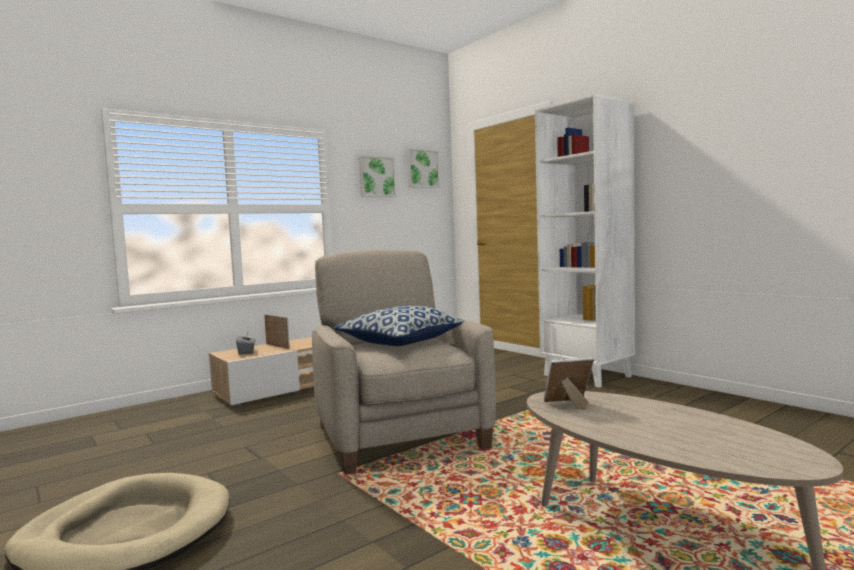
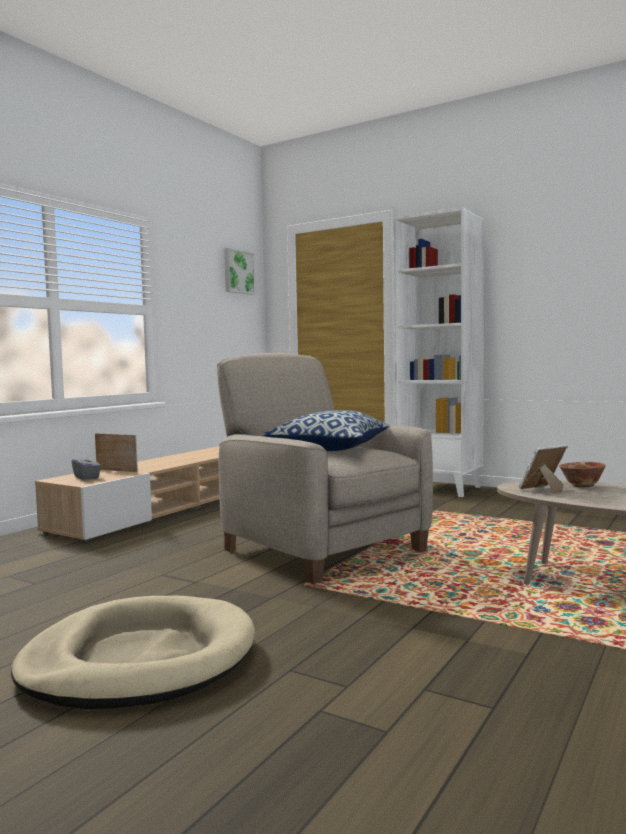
camera: 20 degrees left, 0 degrees up
(376, 177) = (196, 277): picture -> none
(622, 403) = (582, 486): none -> bowl

